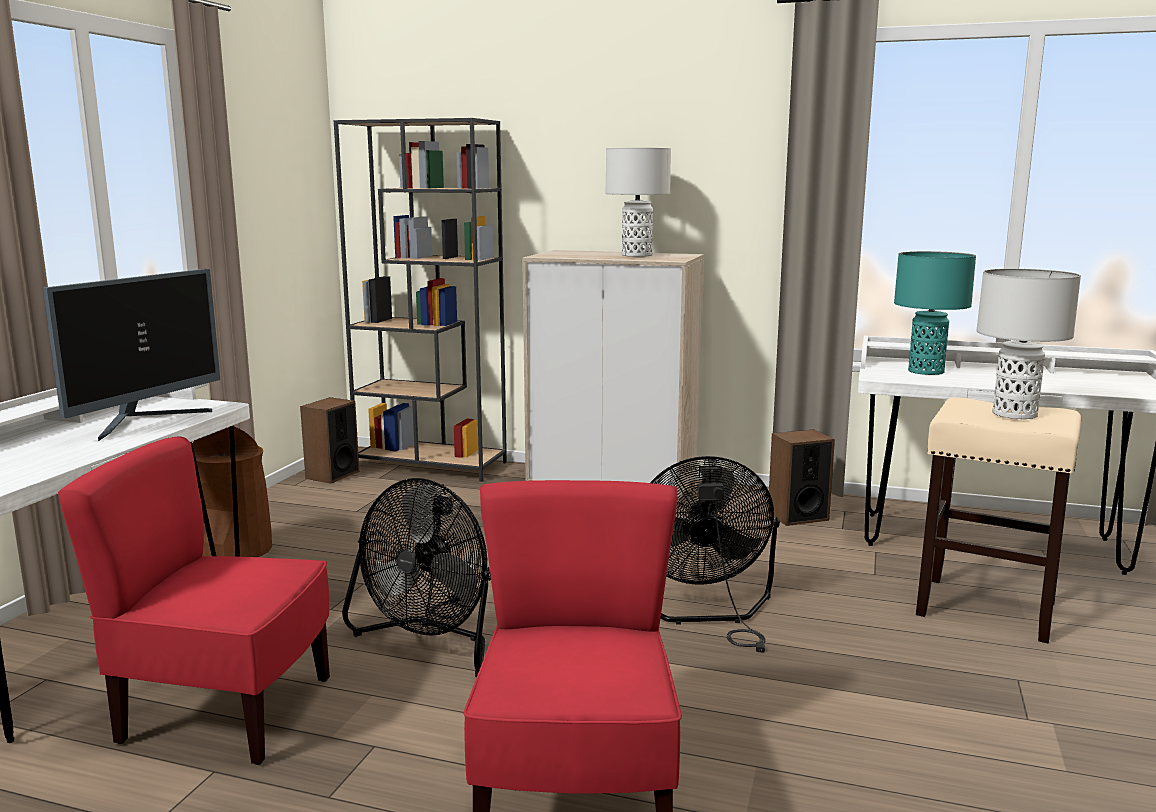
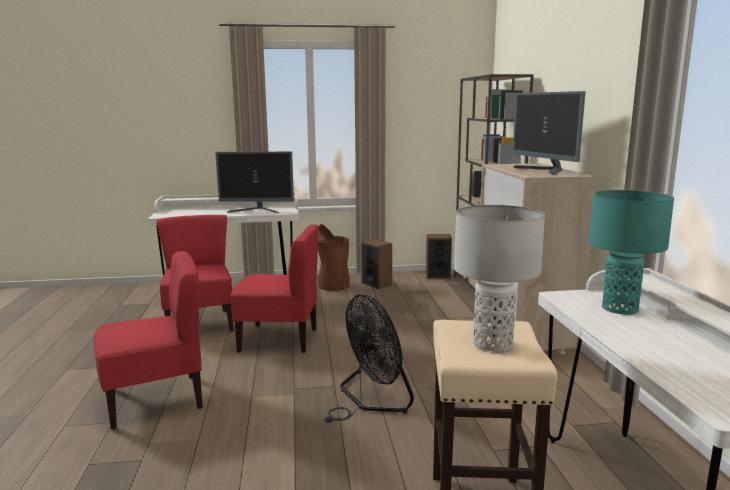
camera: 65 degrees right, 0 degrees up
(431, 639) = (279, 339): black fan -> red chair
(637, 255) = (545, 171): white table lamp -> monitor
(797, 516) = (570, 403): speaker -> speaker (376, 284)

